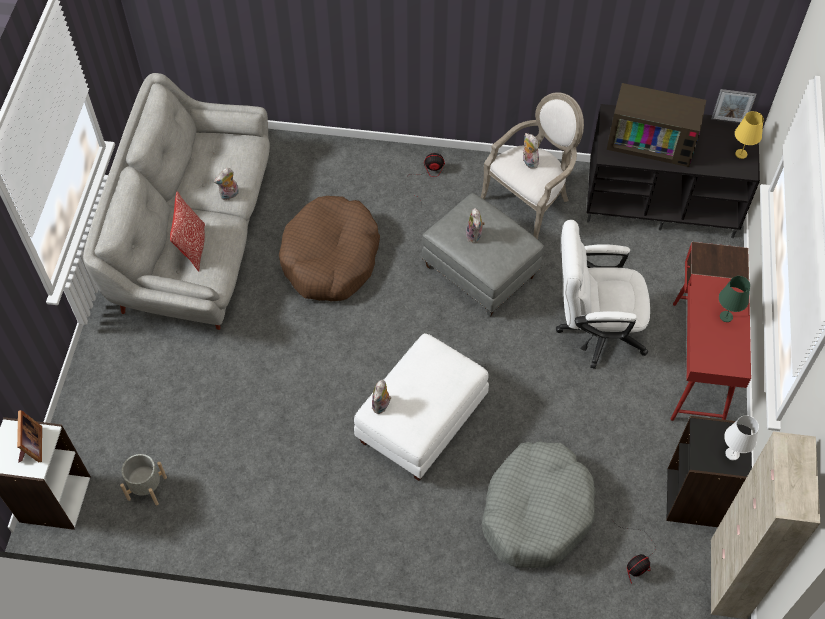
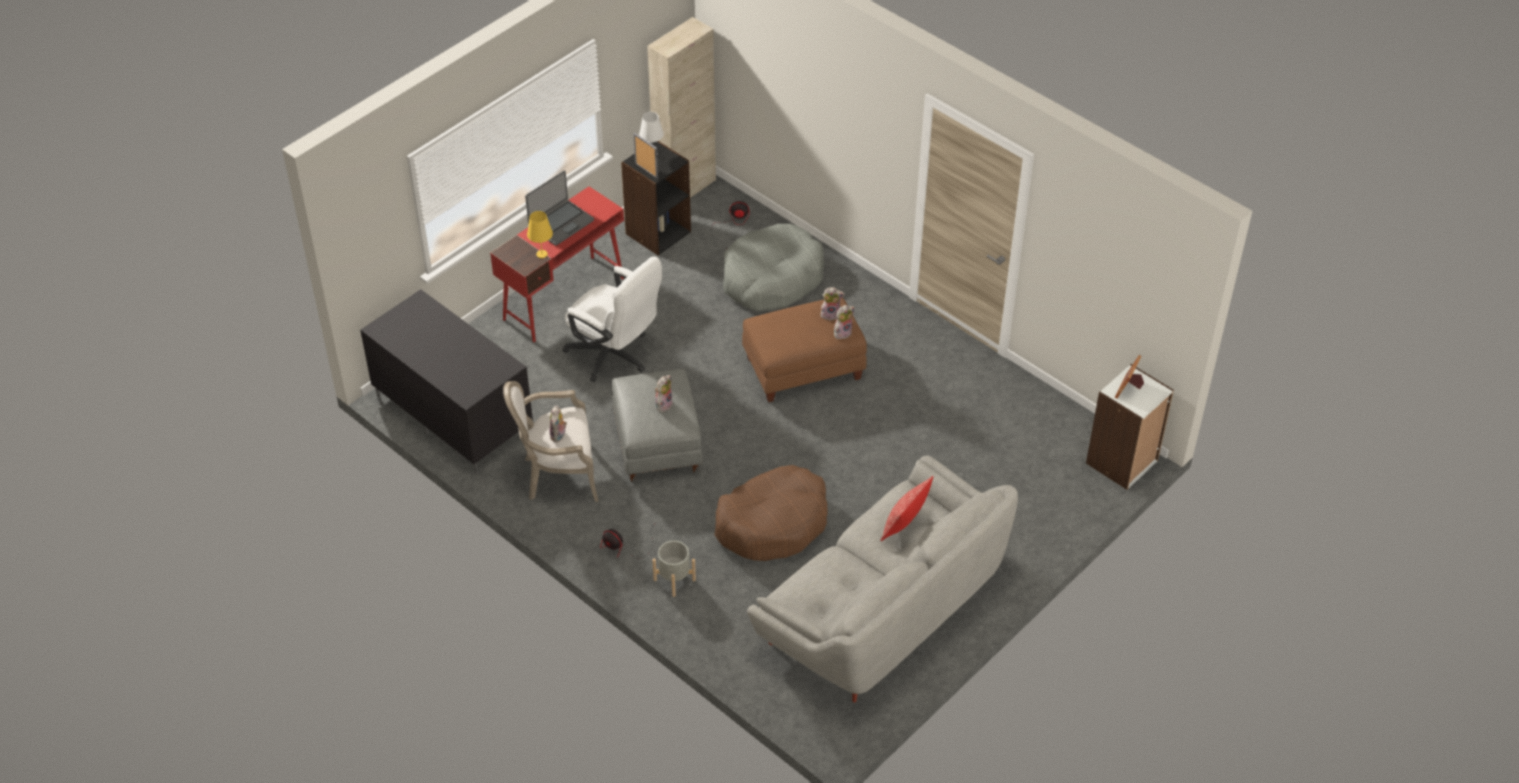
camera: 145 degrees left, 10 degrees down
(147, 488) = (1045, 433): grey planter -> grey planter (674, 579)
(229, 195) = (839, 558): plush toy -> plush toy (831, 314)
(421, 421) = (803, 369): white ottoman -> brown ottoman
(652, 141) = (462, 359): television -> none
(726, 316) = (560, 223): green table lamp -> laptop
(728, 121) = (383, 341): picture frame -> picture frame (646, 170)
(741, 154) = (408, 313): yellow table lamp -> yellow table lamp (541, 254)

